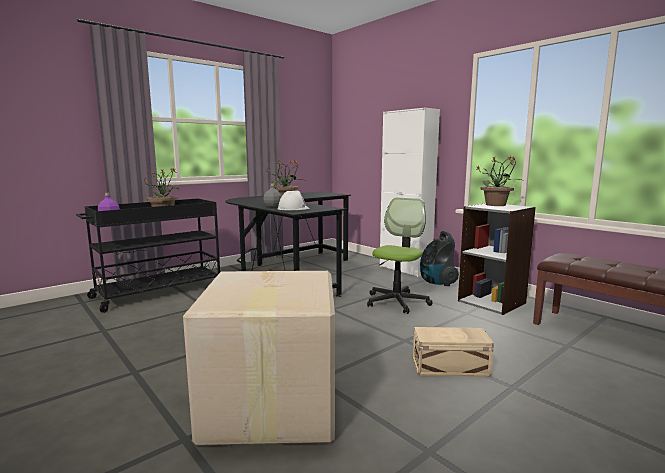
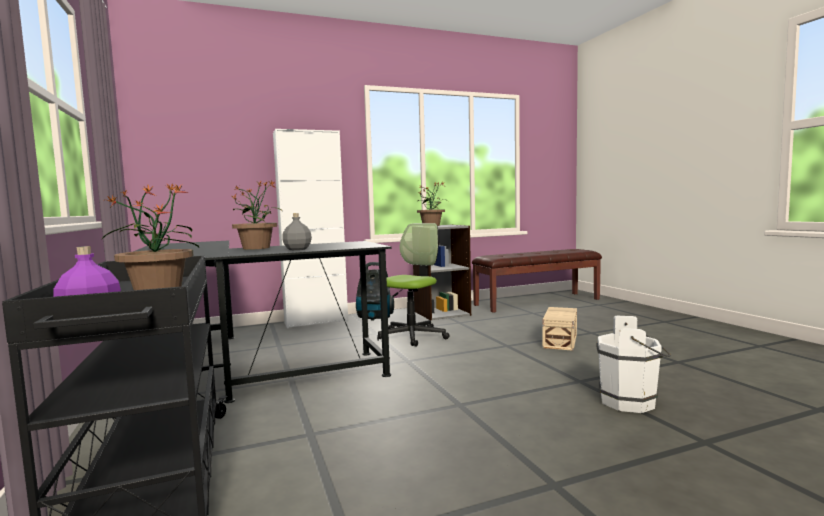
camera: 70 degrees left, 5 degrees down
(269, 406) = (632, 402): cardboard box -> white bucket
(293, 208) = (337, 246): white hard hat -> none
(397, 302) = (412, 336): office chair -> office chair turned 75 degrees clockwise

